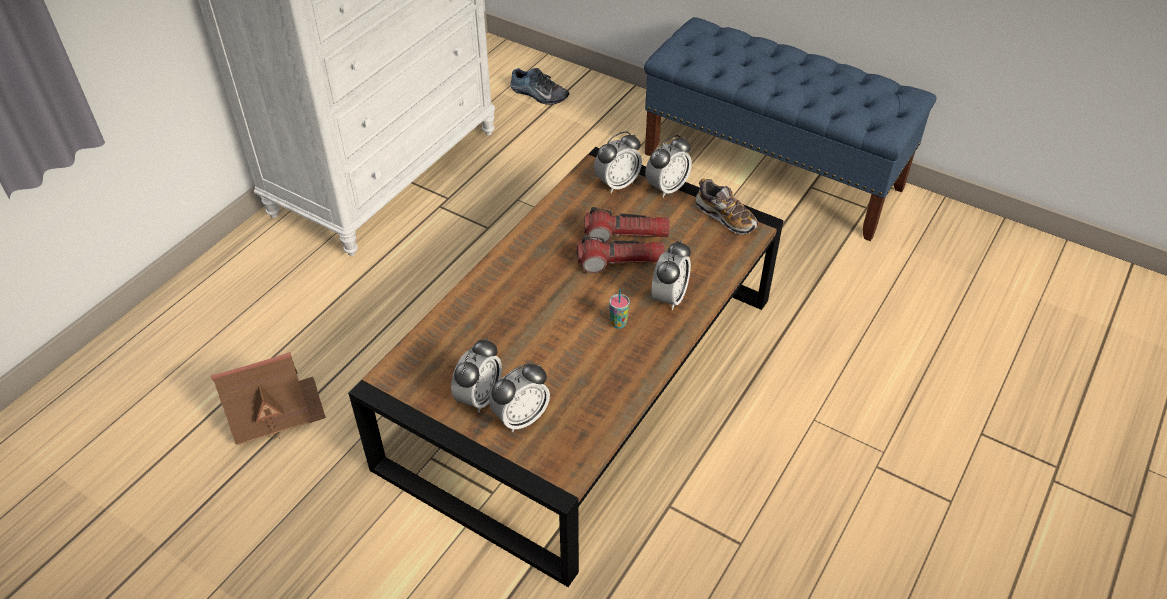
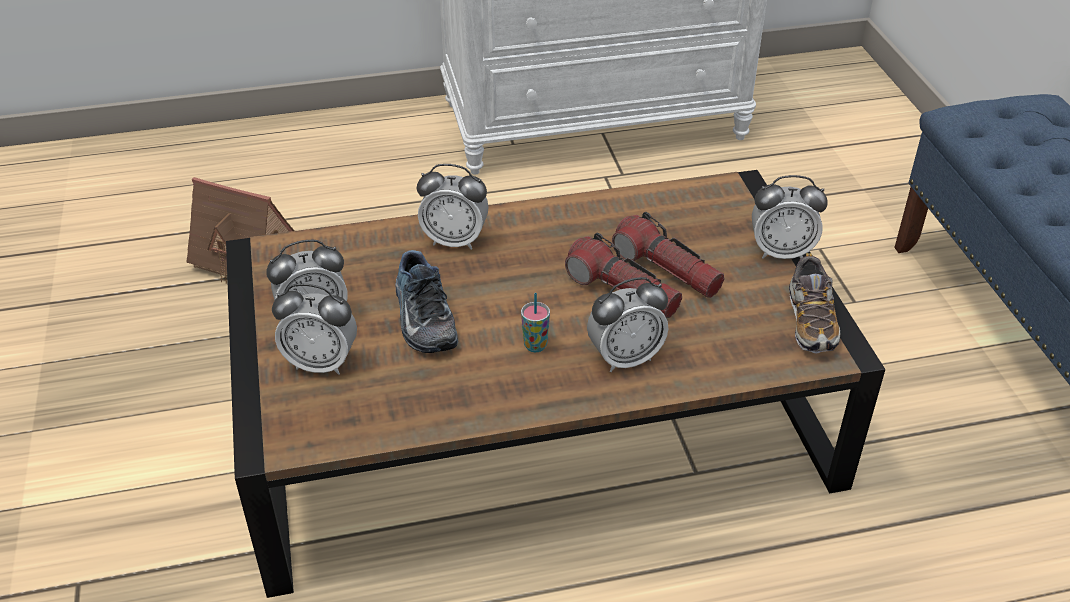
camera: 45 degrees right, 5 degrees down
(538, 95) = (842, 128): shoe -> shoe (422, 318)
(617, 184) = (728, 216): alarm clock -> alarm clock (455, 240)

